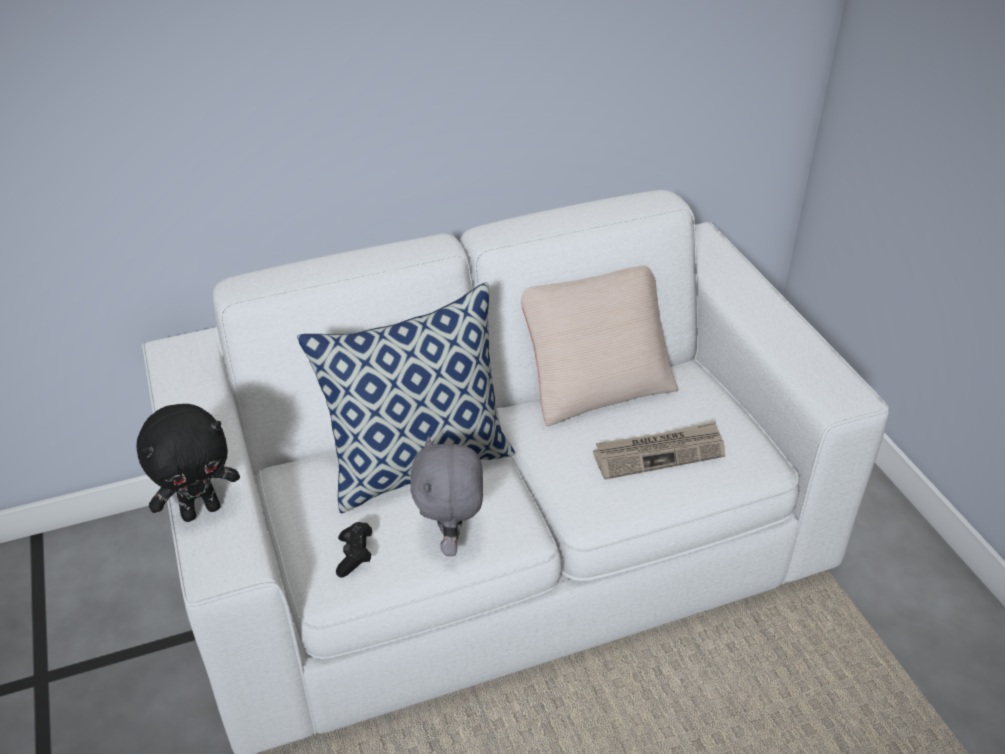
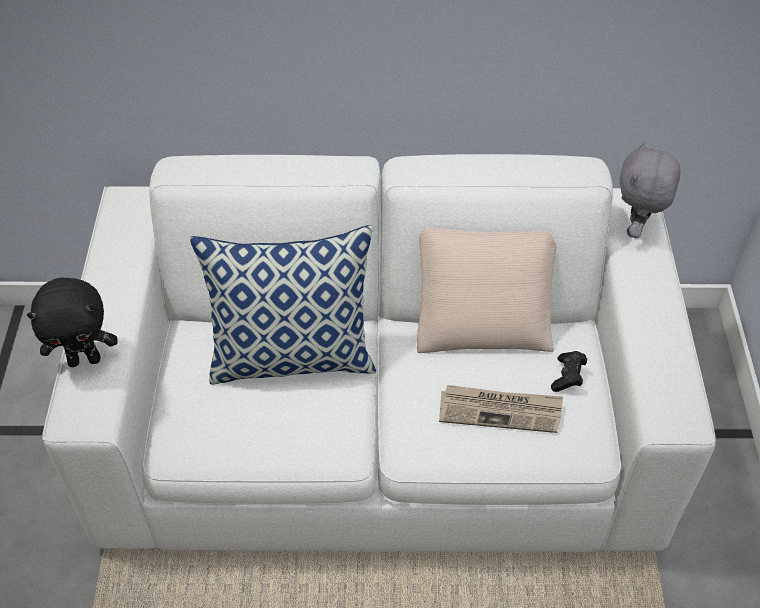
camera: 20 degrees right, 10 degrees up
(355, 556) = (203, 427): black game controller -> black game controller (568, 377)
(452, 541) = (285, 438): grey plush toy -> grey plush toy (636, 229)

